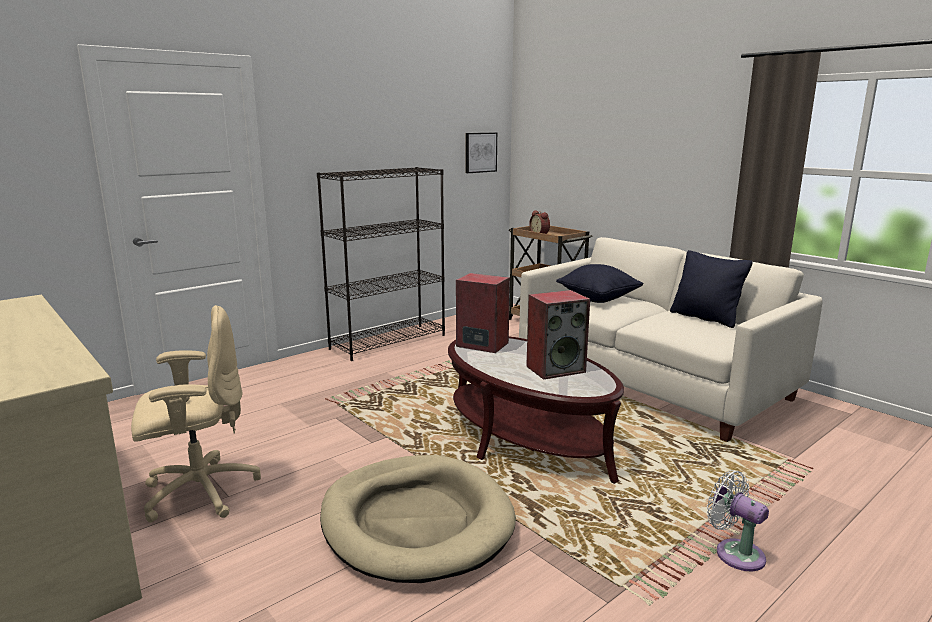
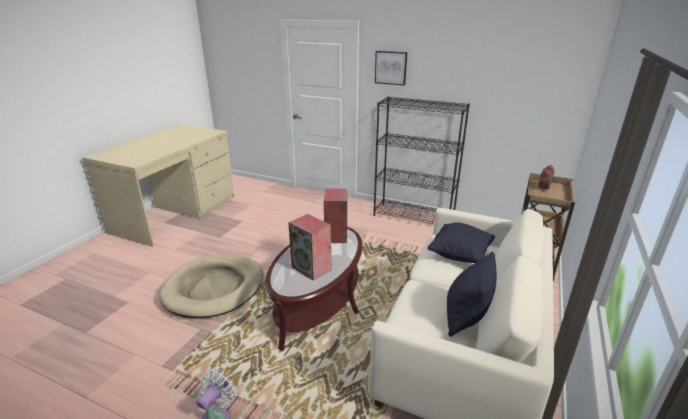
camera: 65 degrees right, 10 degrees up
(199, 492) = (220, 230): beige office chair -> none
(480, 152) = (548, 100): picture -> picture (391, 68)

